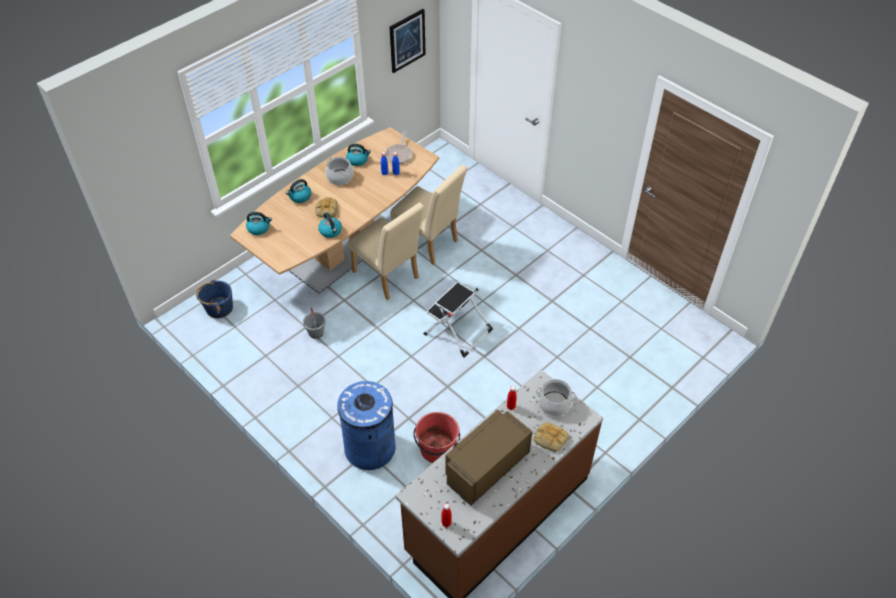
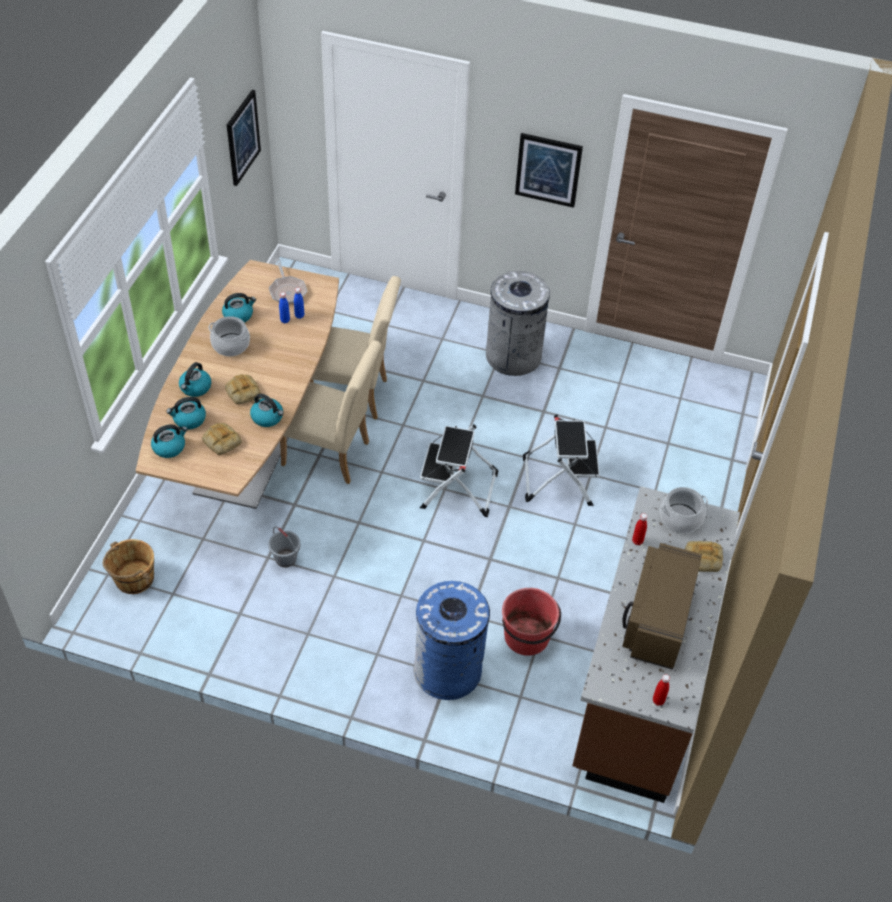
camera: 30 degrees left, 0 degrees up
(218, 308) = (133, 578): blue bucket -> brown bucket
(282, 215) = (189, 420): none -> kettle
(292, 236) = (221, 441): none -> bread
(532, 351) = (559, 478): none -> step ladder
(555, 255) = (513, 356): none -> grey trash can
(604, 121) = (548, 169): none -> picture

